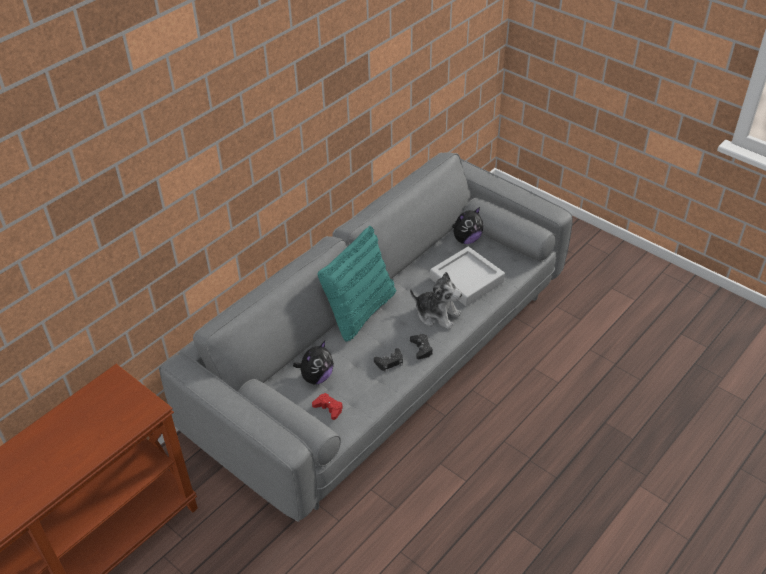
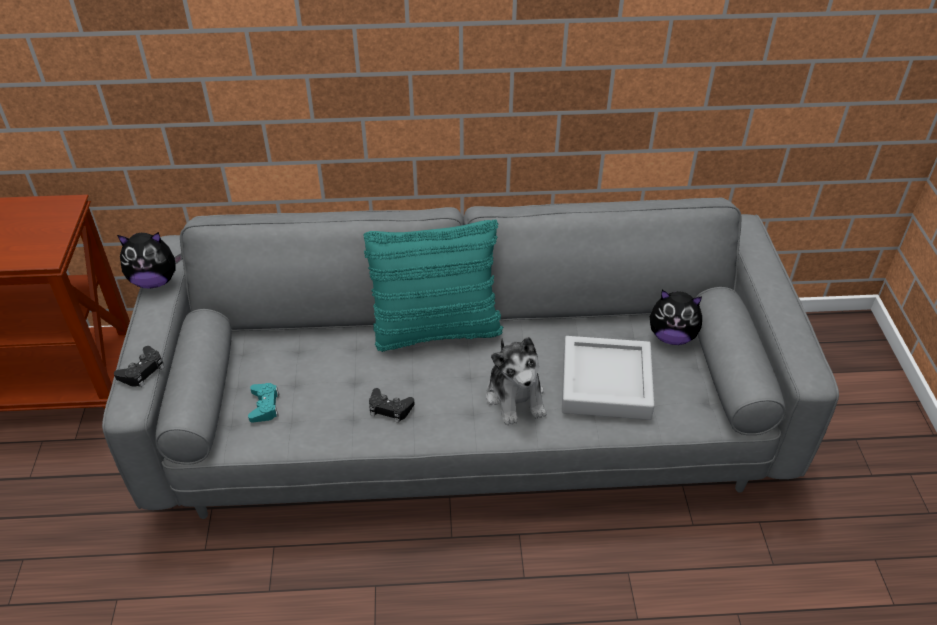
camera: 45 degrees right, 0 degrees up
(316, 377) = (300, 364): plush toy -> plush toy (155, 281)
(328, 408) = (264, 406): red game controller -> turquoise game controller
(421, 348) = (444, 421): black game controller -> black game controller (142, 371)

